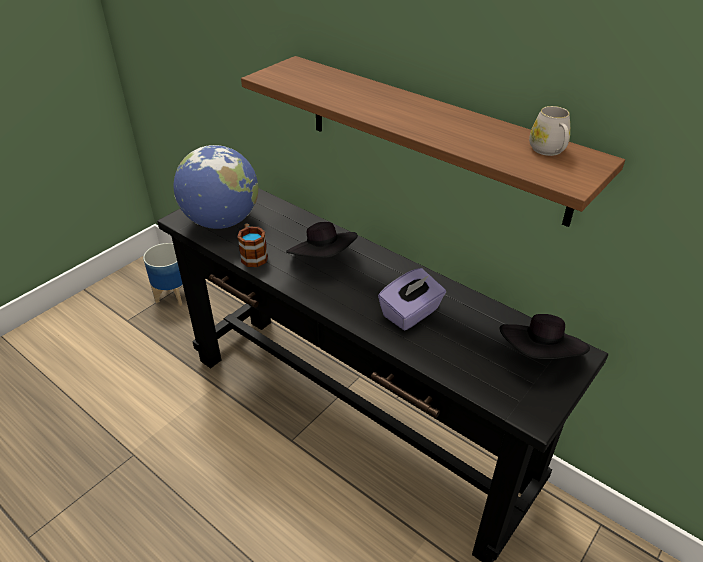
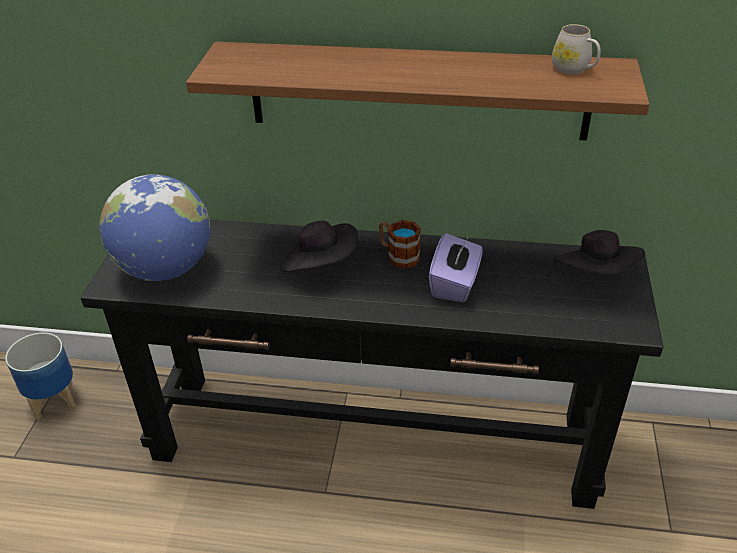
camera: 30 degrees left, 0 degrees up
(253, 255) = (239, 291): mug -> mug (398, 255)

